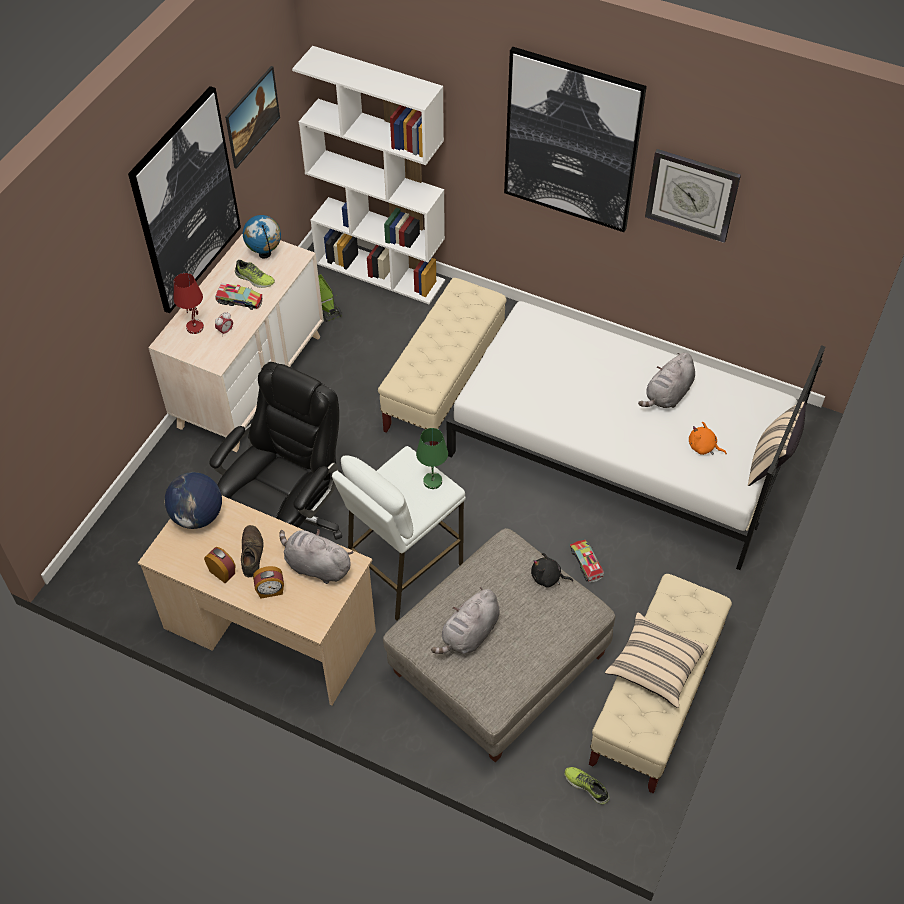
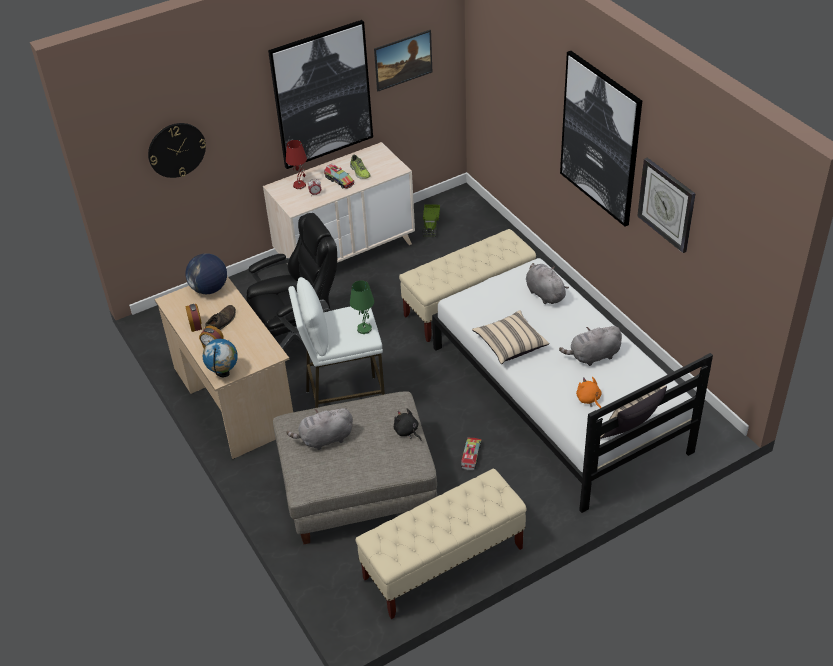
camera: 35 degrees right, 10 degrees down
(57, 354) = (176, 150): none -> wall clock
(265, 254) = (379, 160): globe -> globe (224, 374)
(316, 566) = (252, 346): grey plush toy -> grey plush toy (544, 293)
(381, 272) = (486, 220): white bookcase -> none
(587, 786) = (350, 590): shoe -> none
(655, 666) = (431, 519): beige pillow -> beige pillow (510, 345)

